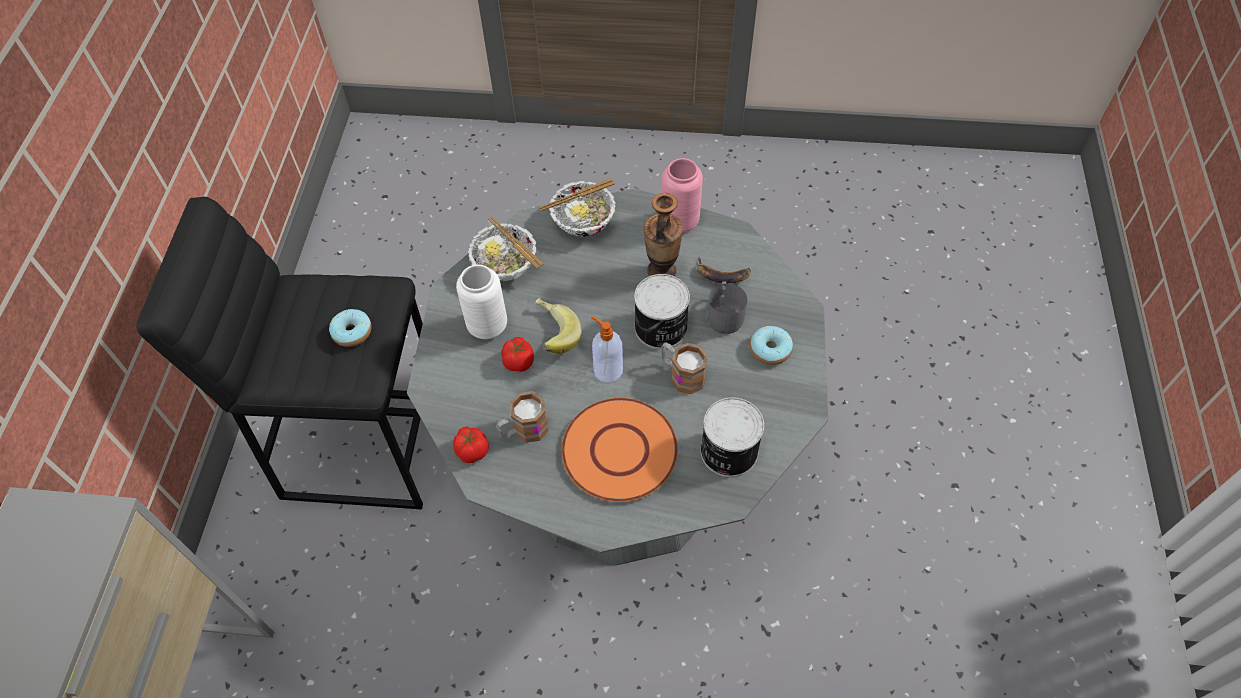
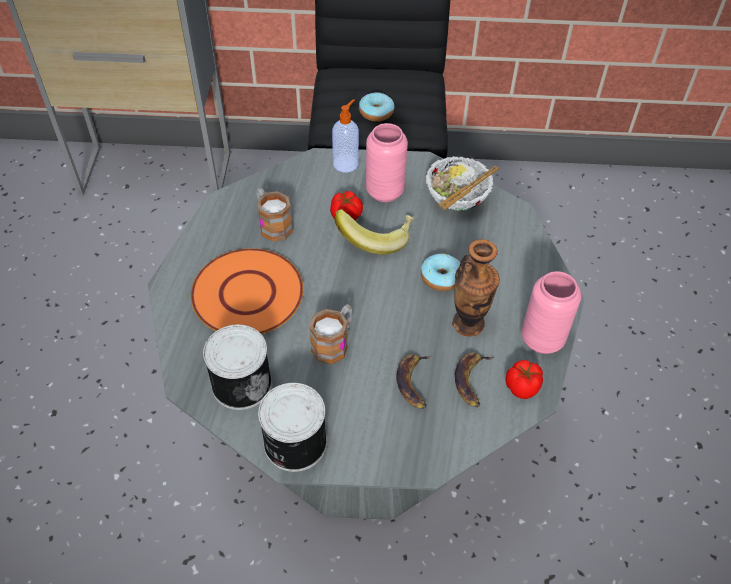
camera: 85 degrees right, 5 degrees down
(472, 450) = (254, 192): tomato -> tomato (522, 386)
(487, 326) = (384, 192): white vase -> pink vase
(583, 222) = (524, 254): bowl -> none
(607, 370) = (339, 281): soap dispenser -> soap dispenser (346, 163)
(661, 328) = (391, 324): can -> can (293, 443)
(725, 315) = (414, 383): grey mug -> banana
(770, 350) = (369, 426): donut -> donut (441, 277)

